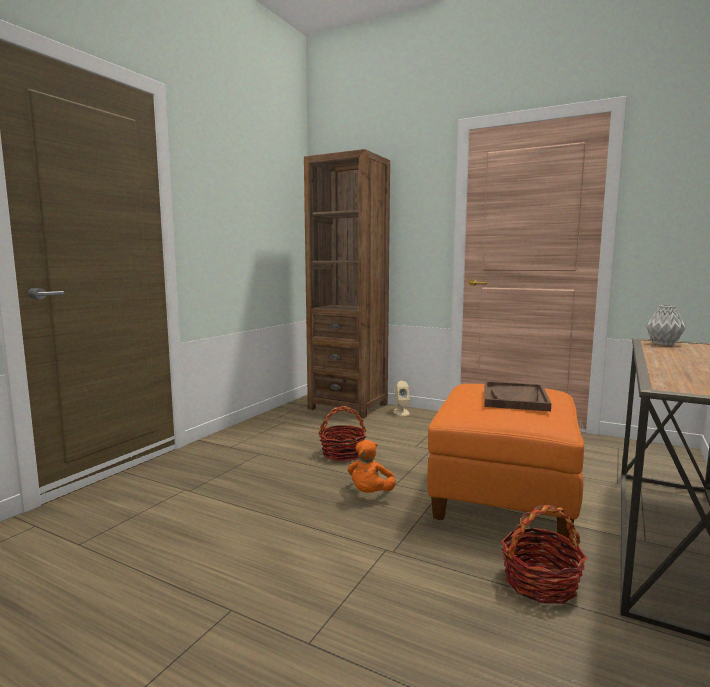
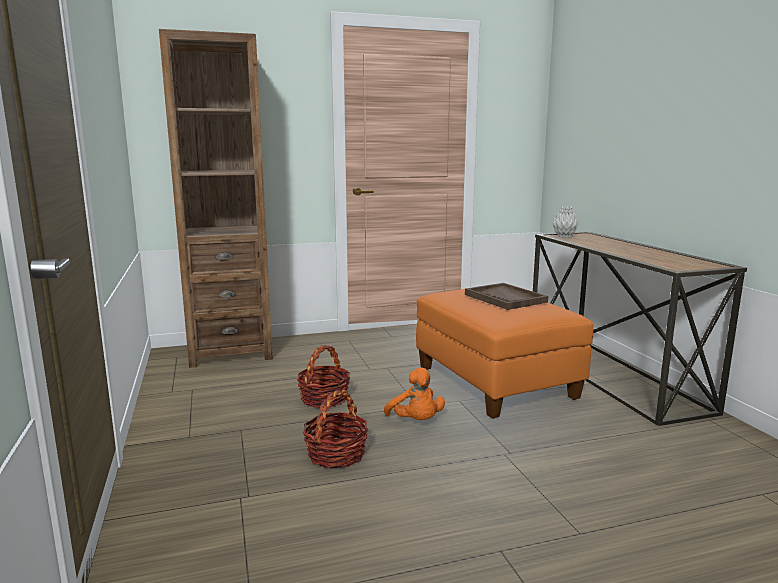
camera: 45 degrees left, 5 degrees up
(401, 412) = (295, 342): beige speaker -> none
(540, 583) = (606, 428): basket -> basket (336, 454)

